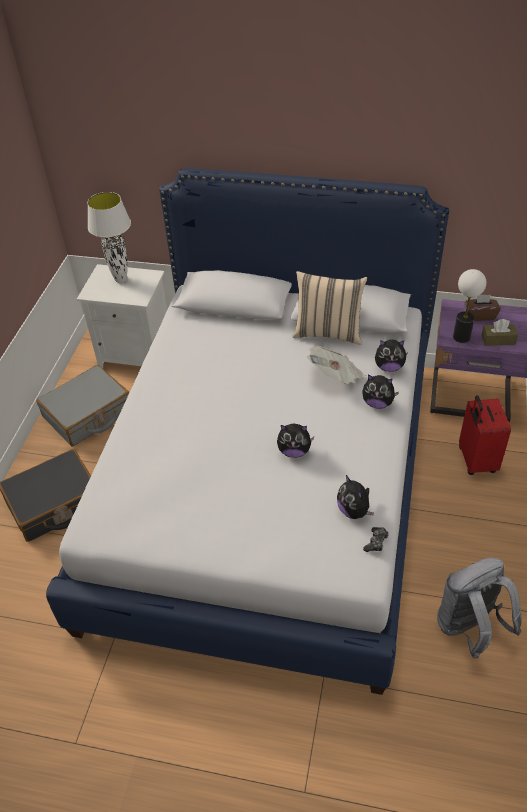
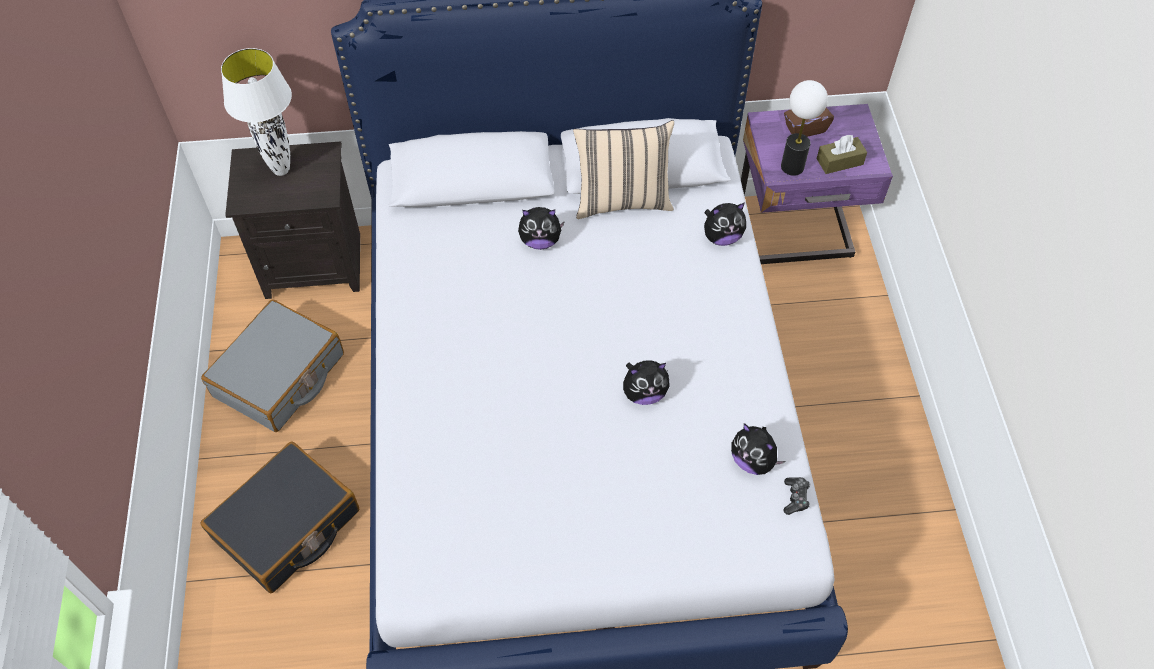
camera: 20 degrees left, 10 degrees up
(137, 354) = (315, 264): white nightstand -> black nightstand
(336, 376) = (658, 267): newspaper -> none
(378, 403) = (726, 295): plush toy -> plush toy (540, 241)
(469, 629) = (891, 552): grey backpack -> none
(475, 460) = (828, 321): red suitcase -> none

